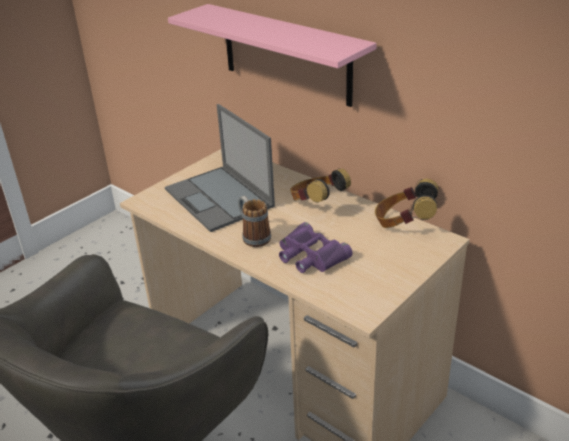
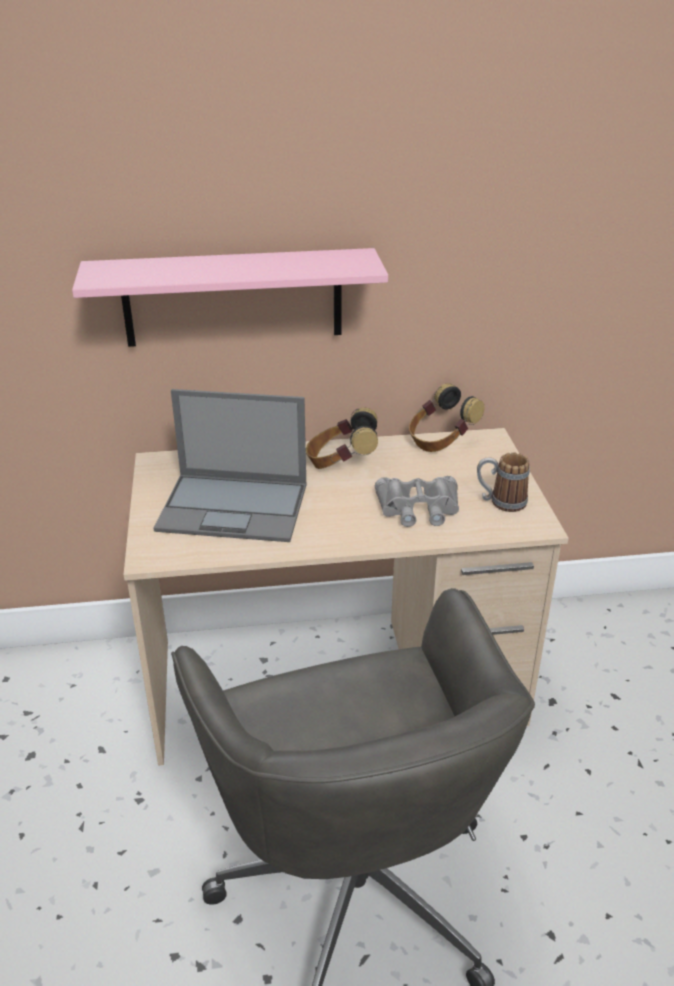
camera: 50 degrees left, 0 degrees up
(253, 236) = (338, 522): mug -> mug (500, 502)
(310, 256) = (418, 508): purple binoculars -> grey binoculars

